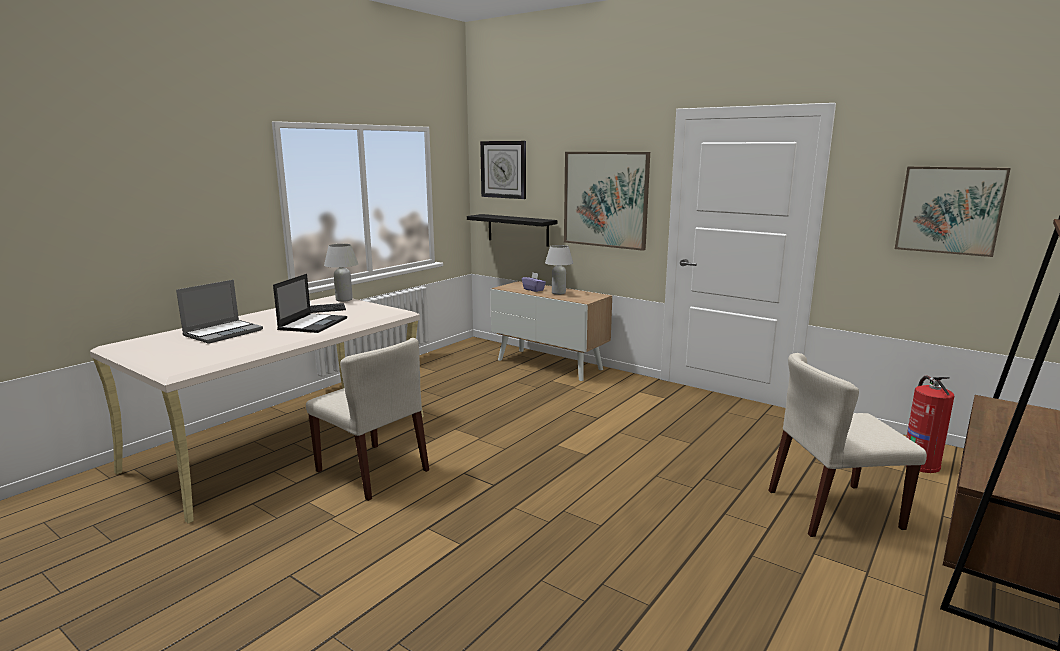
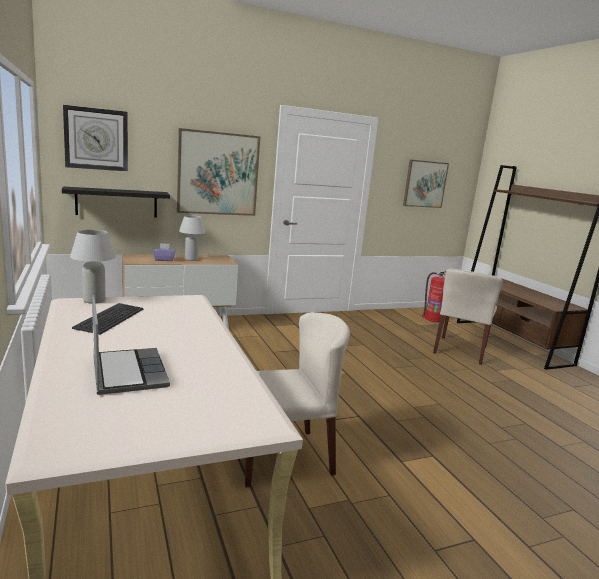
camera: 60 degrees left, 0 degrees up
(313, 323) = (174, 330): laptop -> none

